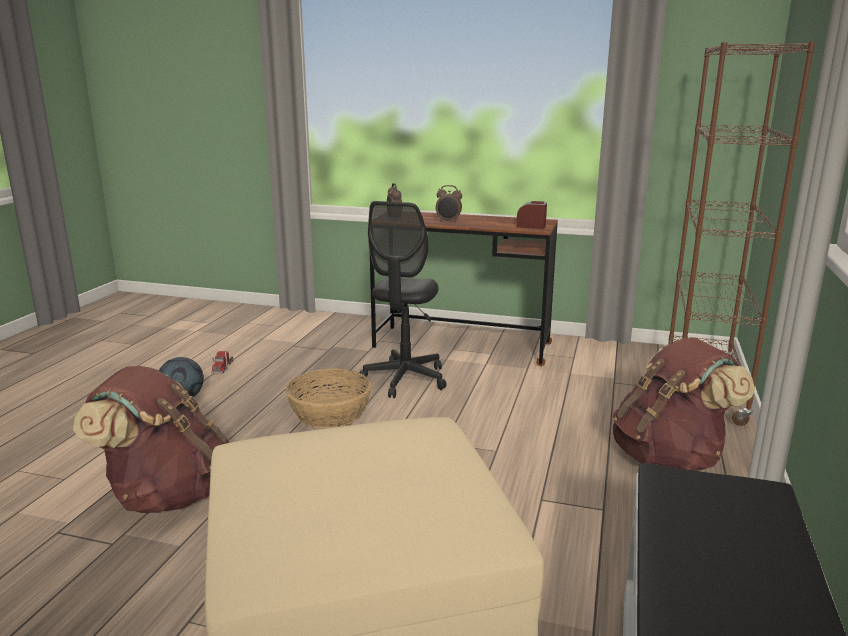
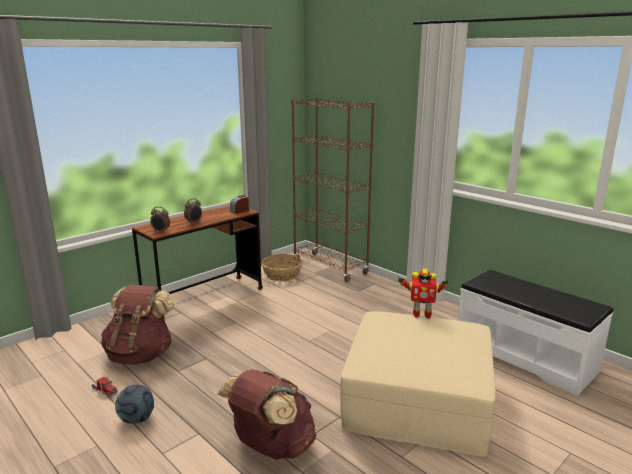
camera: 60 degrees left, 0 degrees up
(330, 413) = (235, 364): basket -> basket (282, 275)
(405, 379) = (224, 329): black office chair -> none
(468, 458) = (421, 314): none -> toy robot
(669, 458) = (375, 297): brown backpack -> brown backpack (140, 355)

